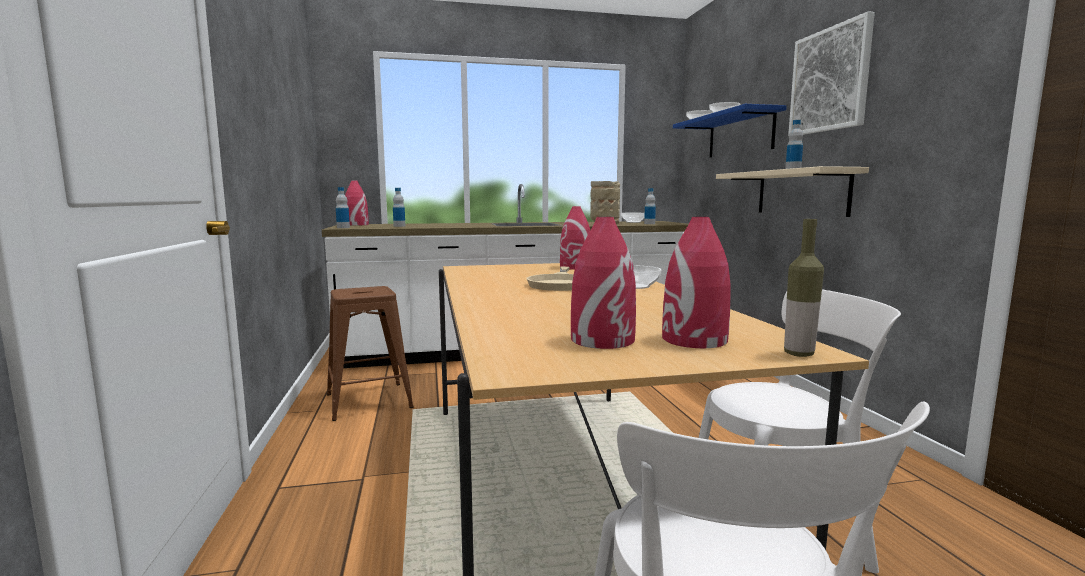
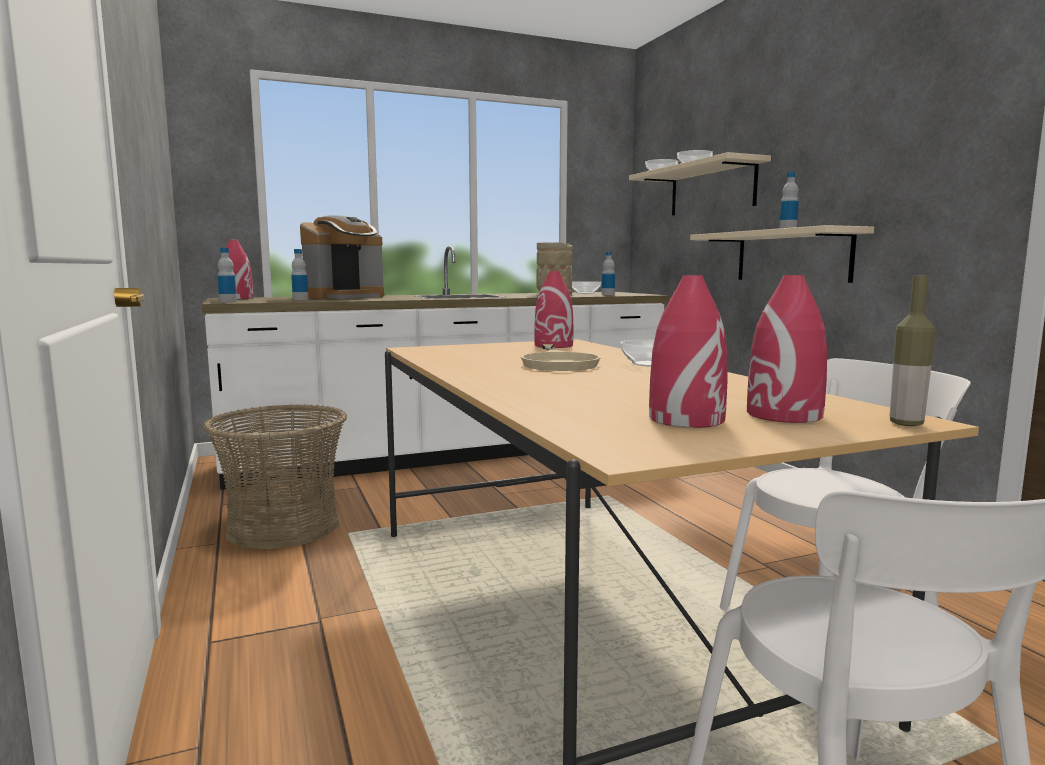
camera: 10 degrees left, 0 degrees up
(368, 401) = (284, 527): brown stool -> basket
(436, 224) = (345, 297): none -> coffee machine
(740, 135) = (711, 189): blue shelf -> beige shelf
(830, 80) = (824, 128): picture -> none

